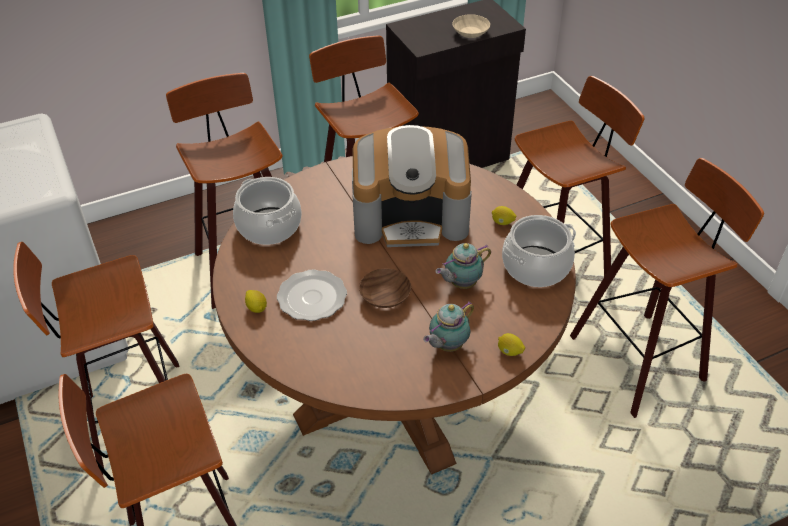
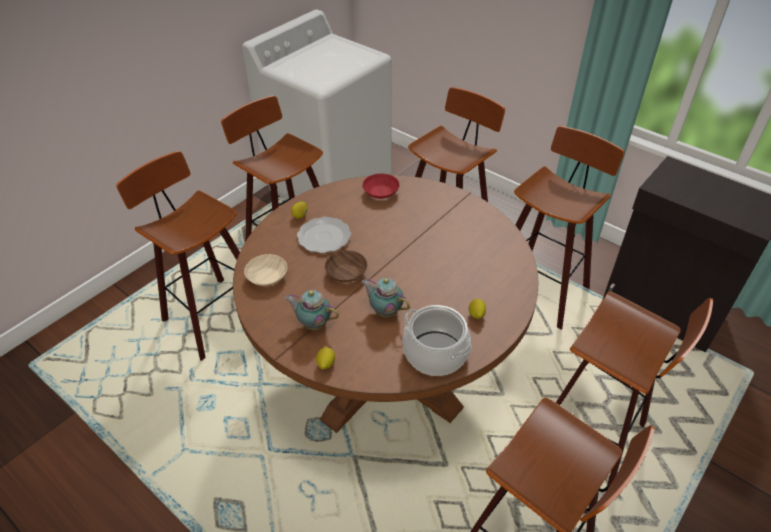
camera: 65 degrees right, 0 degrees up
(268, 226) = (380, 191): cooking pot -> red bowl
(411, 216) = (443, 258): coffee machine -> none
(471, 33) = (714, 207): beige bowl -> beige bowl (266, 277)

